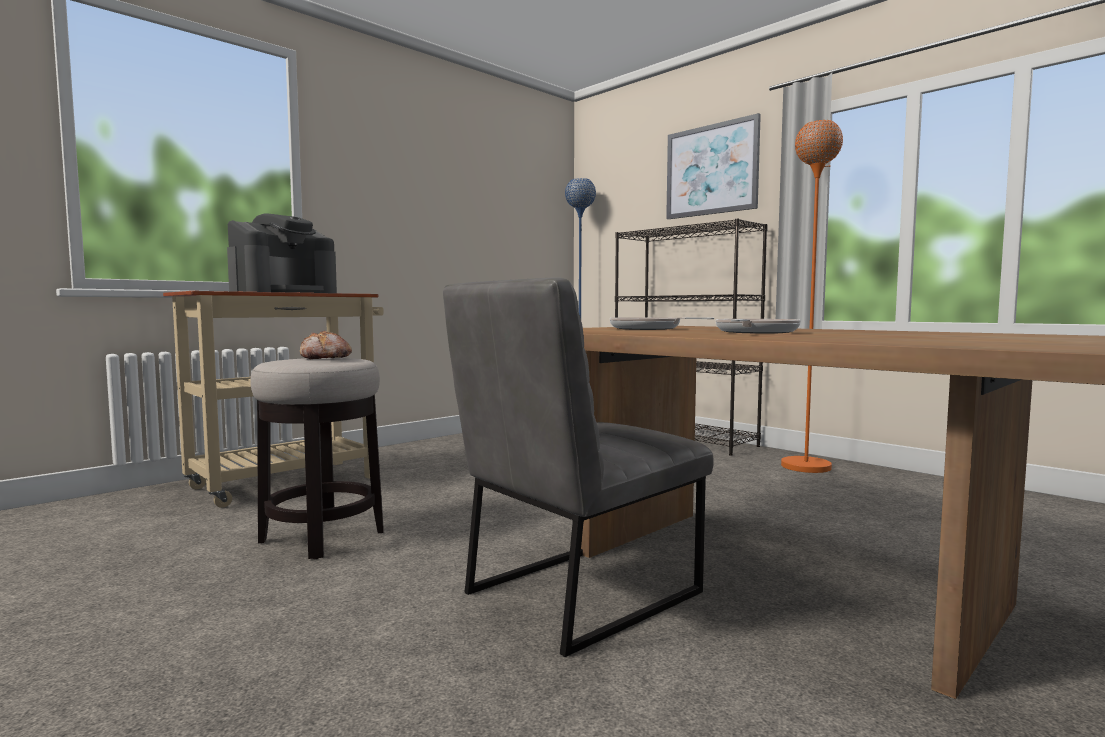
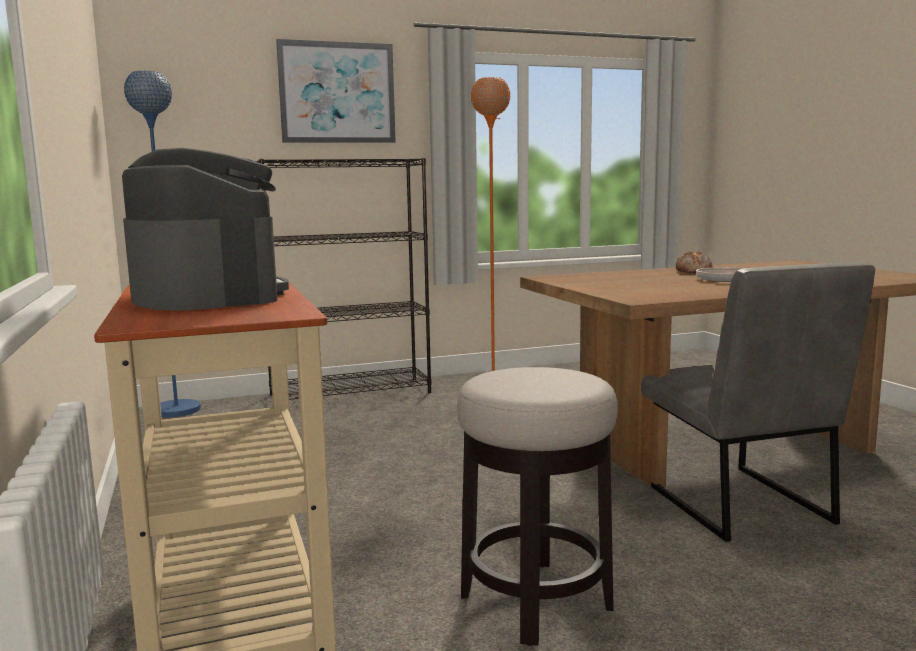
camera: 65 degrees left, 5 degrees up
(325, 358) = (539, 374): bread -> bread (694, 272)
(649, 329) = (642, 285): frying pan -> none

